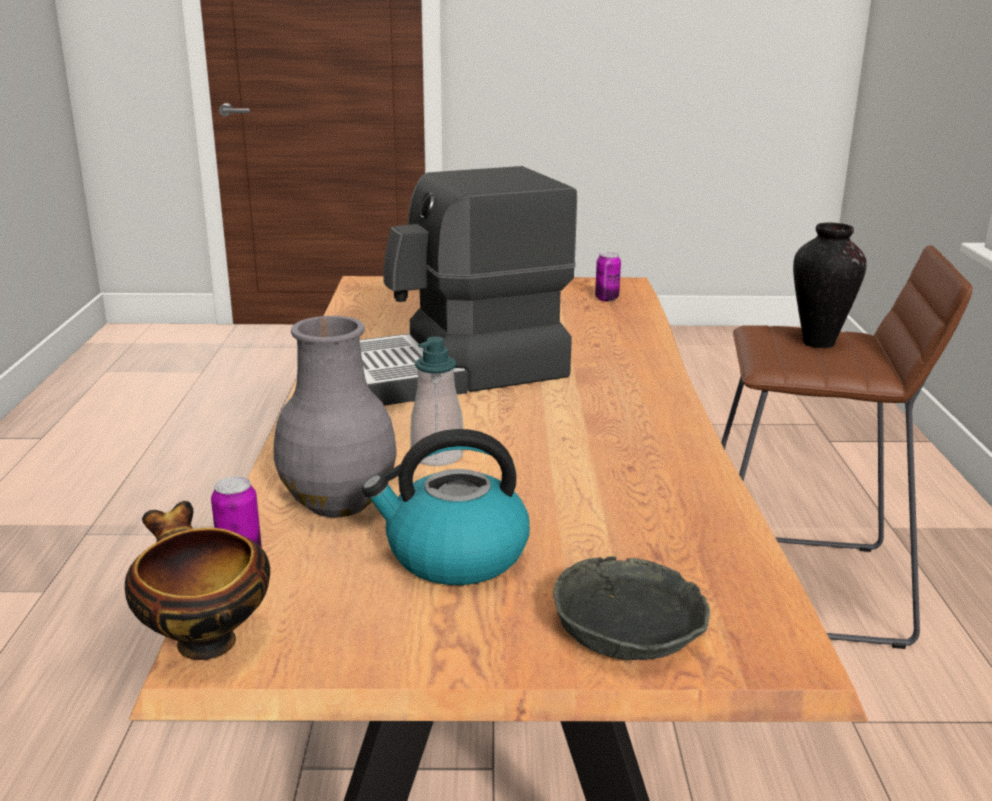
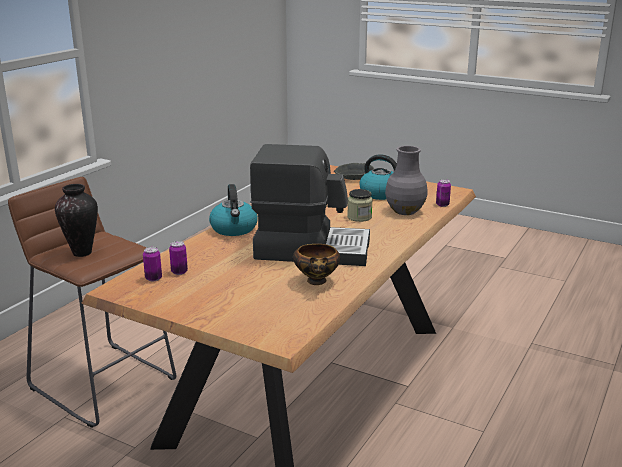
camera: 150 degrees left, 0 degrees up
(203, 640) = (457, 192): bowl -> bowl (317, 282)
(437, 456) = (359, 217): soap dispenser -> jar
(591, 309) = (179, 272): none -> can
(639, 374) = (234, 229): none -> kettle

